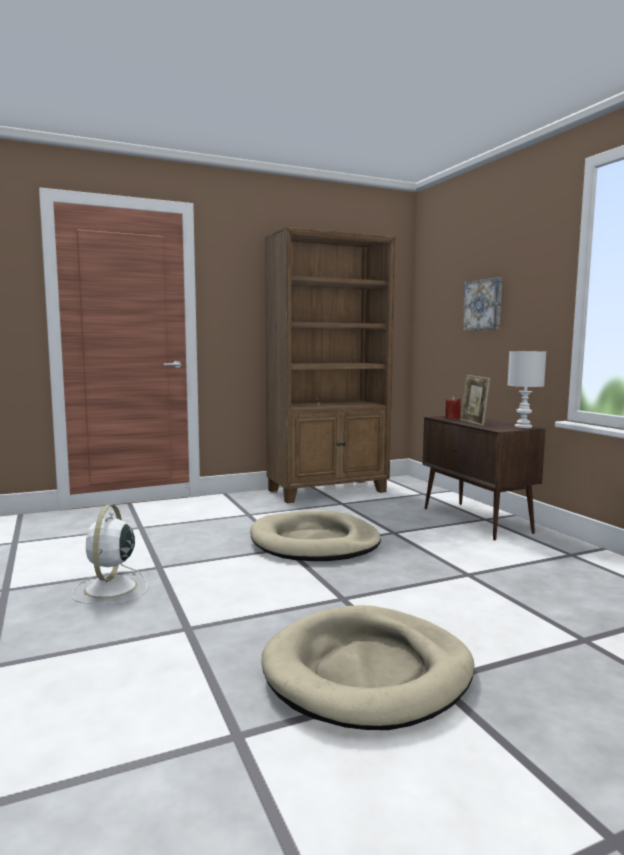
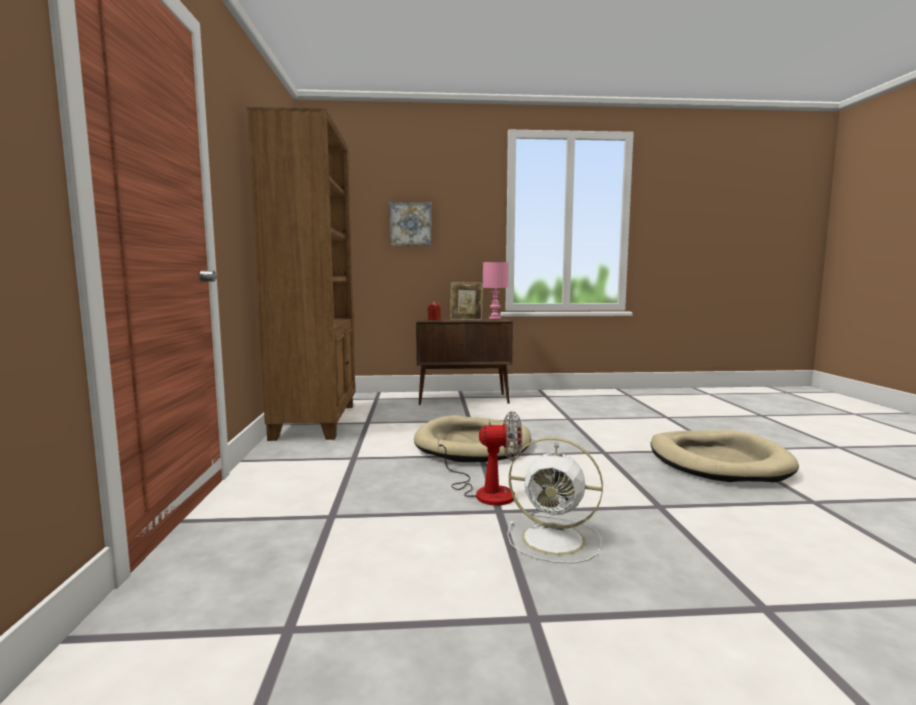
camera: 70 degrees left, 0 degrees up
(196, 559) = (485, 492): none -> fan
(523, 426) = (494, 318): white table lamp -> pink table lamp

